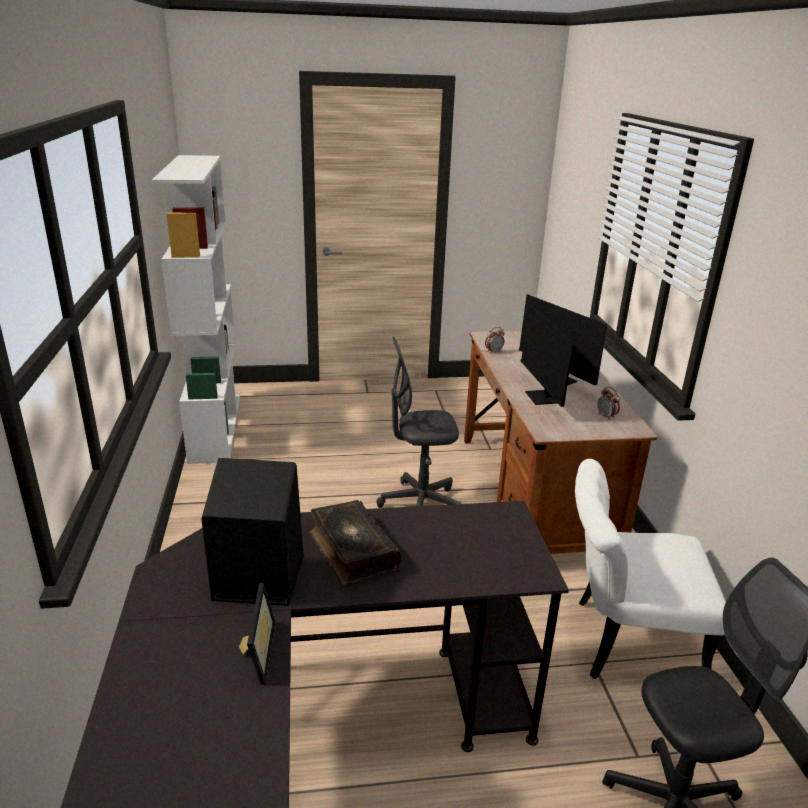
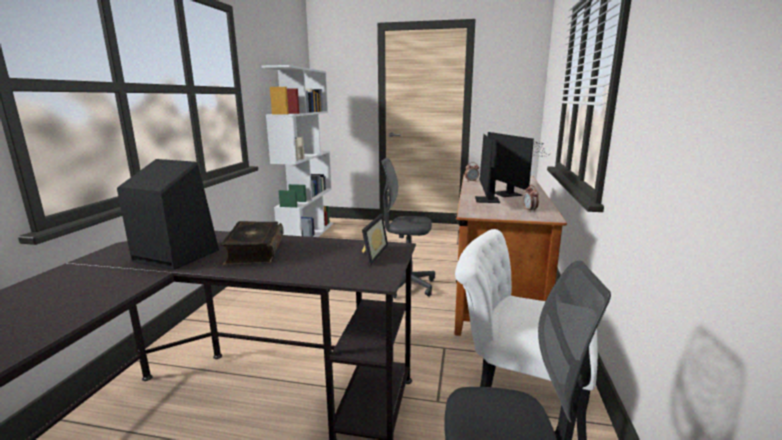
camera: 20 degrees right, 10 degrees down
(254, 652) = (116, 288): picture frame -> picture frame (370, 254)

